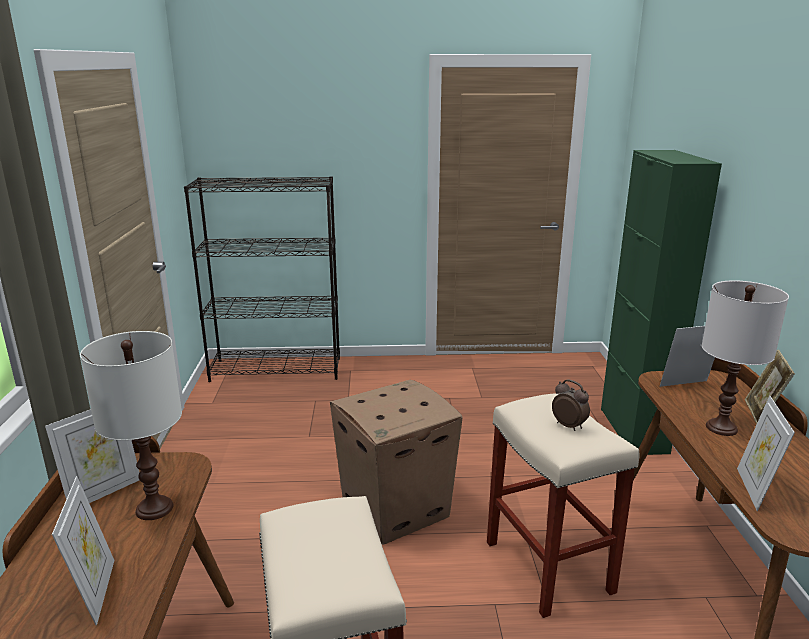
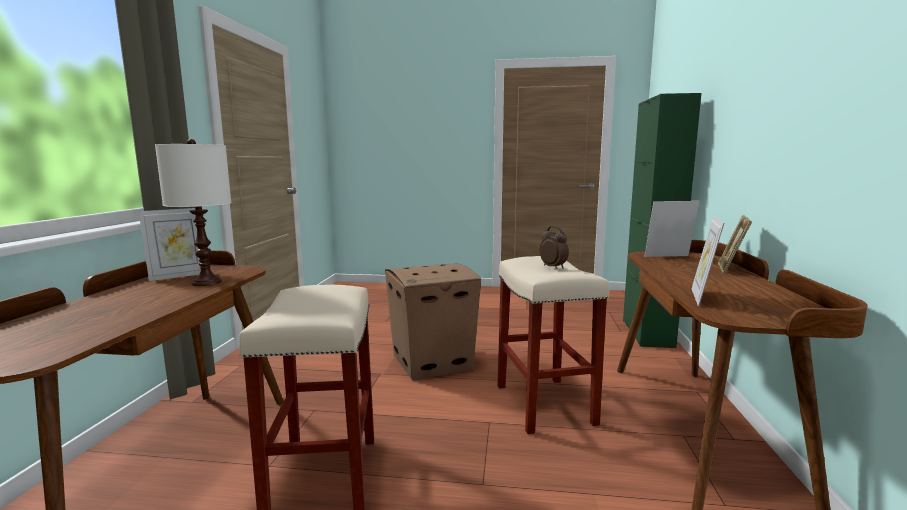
camera: 10 degrees right, 10 degrees down
(96, 592) = (129, 308): picture frame -> none
(277, 369) = (379, 288): black bookcase -> none
(721, 428) = (688, 273): white table lamp -> none

